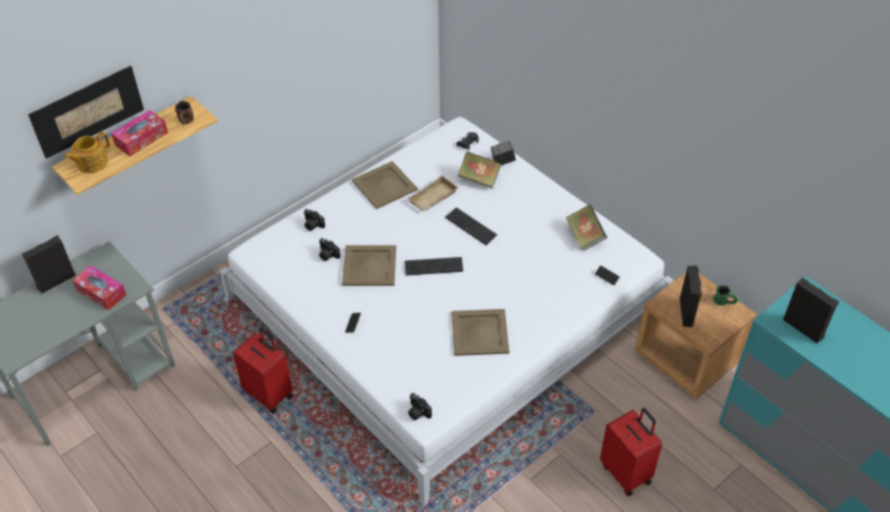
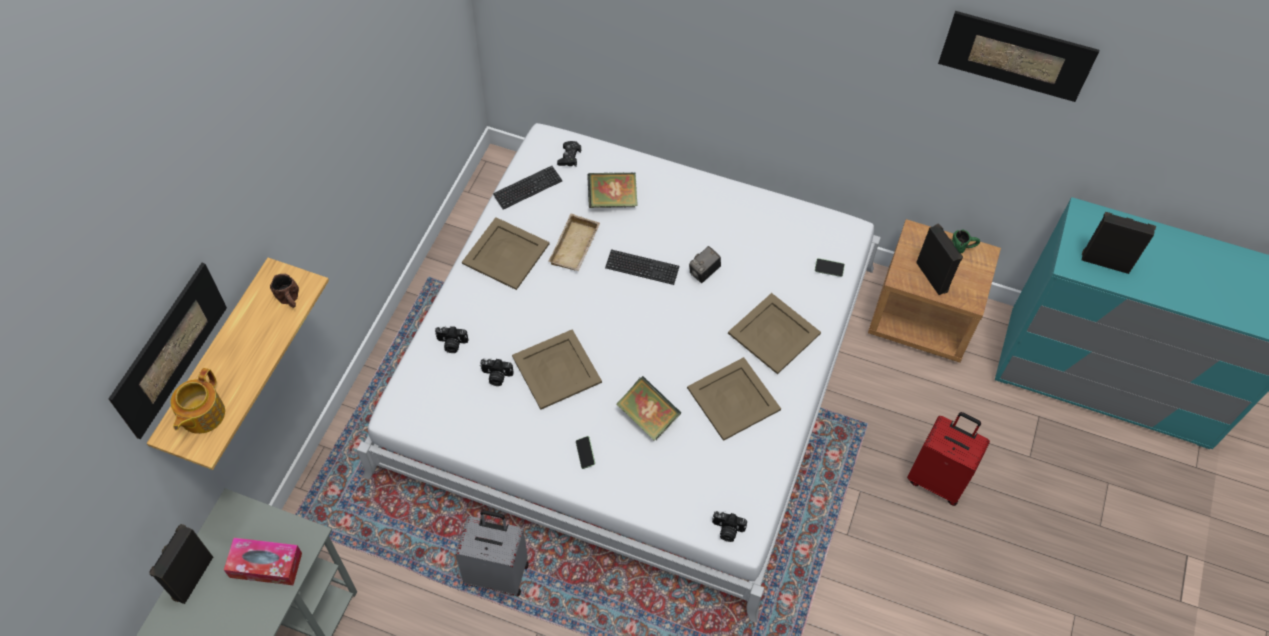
camera: 30 degrees left, 10 degrees up
(141, 139) = (246, 350): tissue box -> none
(269, 393) = (498, 572): red suitcase -> grey suitcase
(433, 267) = (632, 338): keyboard -> keyboard (527, 188)
(502, 161) = (625, 166): camera -> camera (704, 273)
(537, 302) = (774, 332): none -> beige tray
(585, 236) = (776, 228): book -> book (648, 417)
(767, 130) = (1016, 55): none -> picture

